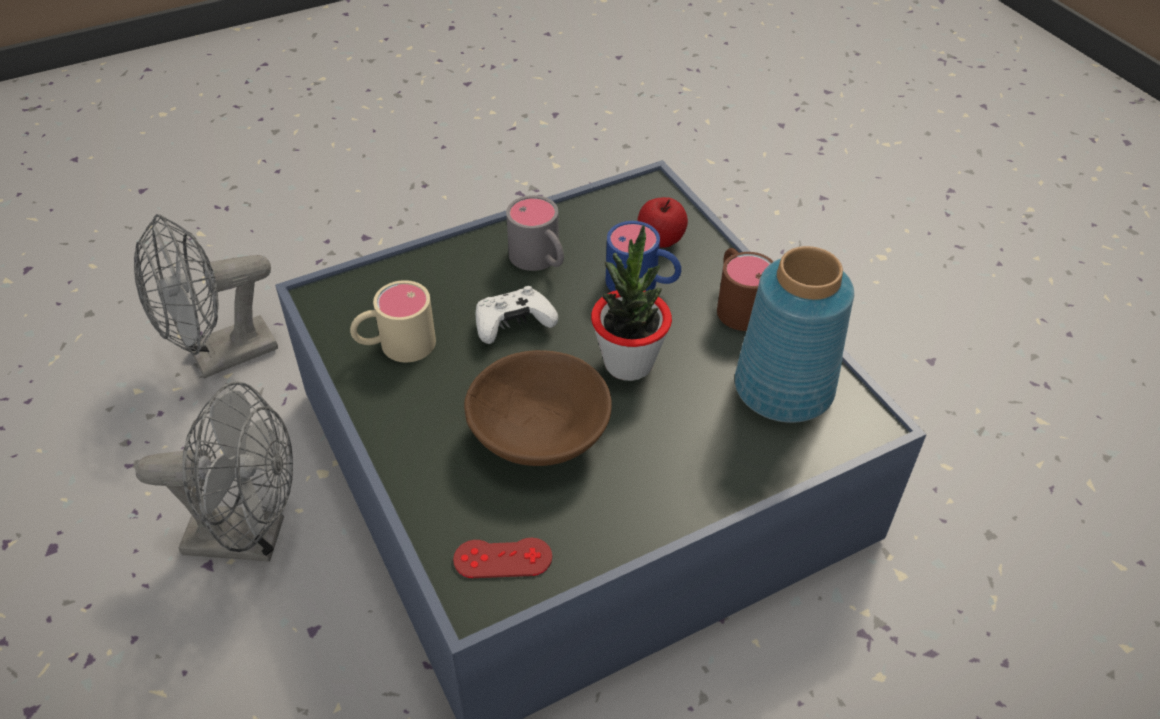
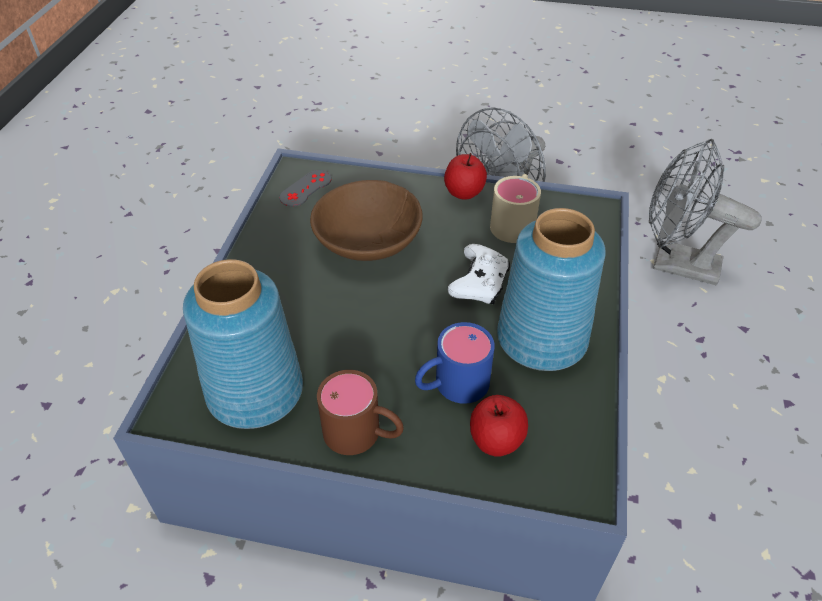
camera: 130 degrees right, 0 degrees up
(221, 357) = (674, 264): grey fan -> grey fan turned 75 degrees counterclockwise
(385, 402) = (464, 192): none -> apple
(503, 558) = (306, 188): red game controller -> grey game controller
(540, 260) = (540, 339): grey mug -> blue vase
(628, 363) = (378, 320): potted plant -> none

